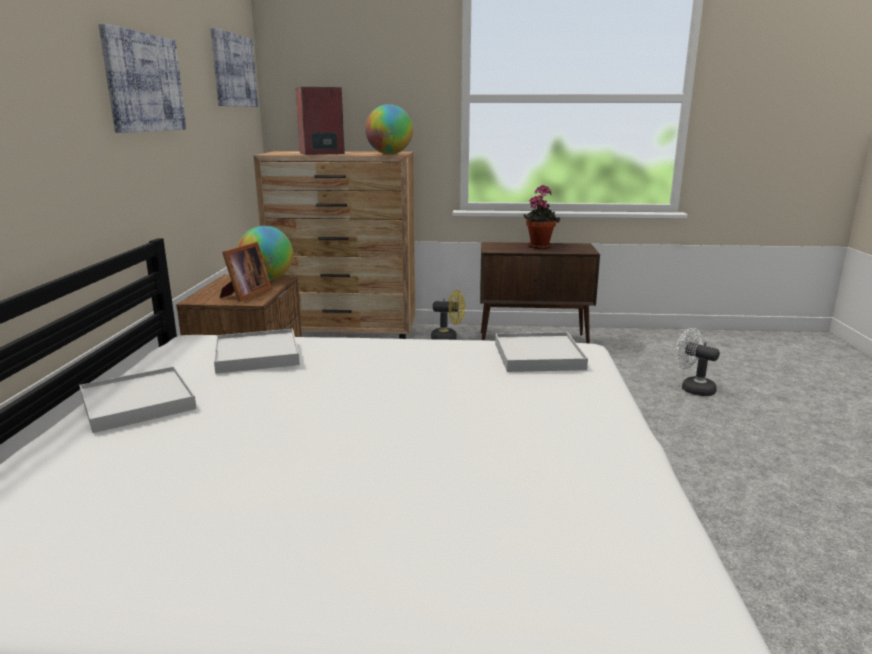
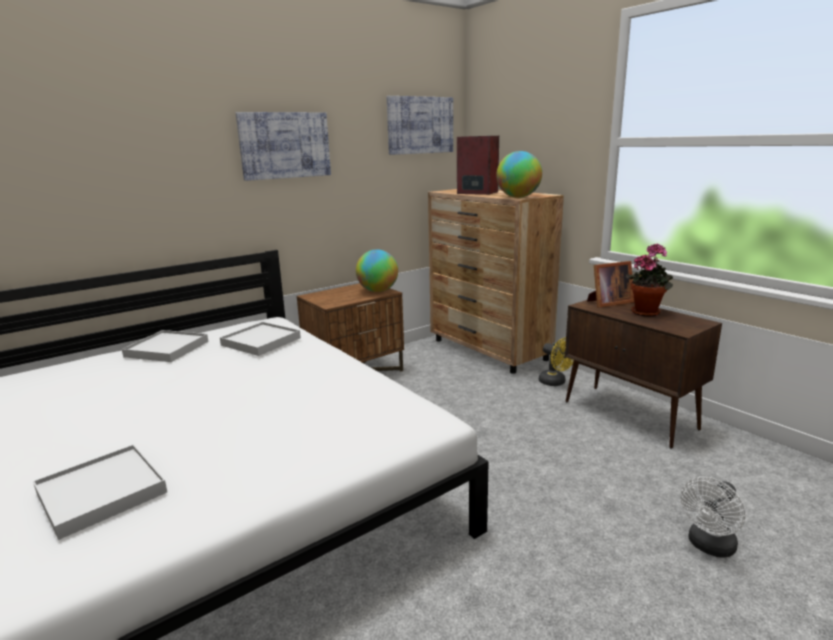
camera: 50 degrees right, 0 degrees up
(245, 295) = (338, 299): picture frame -> picture frame (608, 303)
(538, 356) = (385, 413): white tray -> white tray (101, 493)
(692, 388) = (709, 547): white fan -> white fan turned 135 degrees counterclockwise

